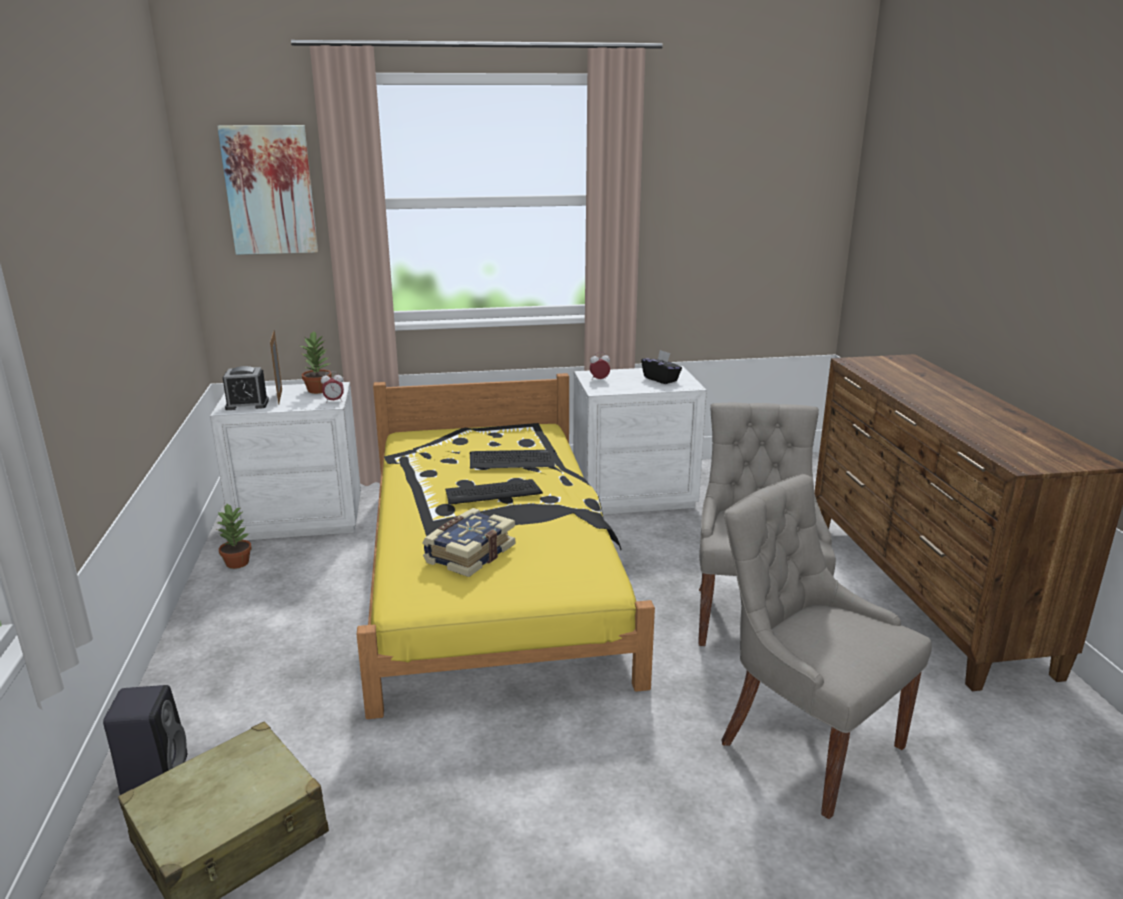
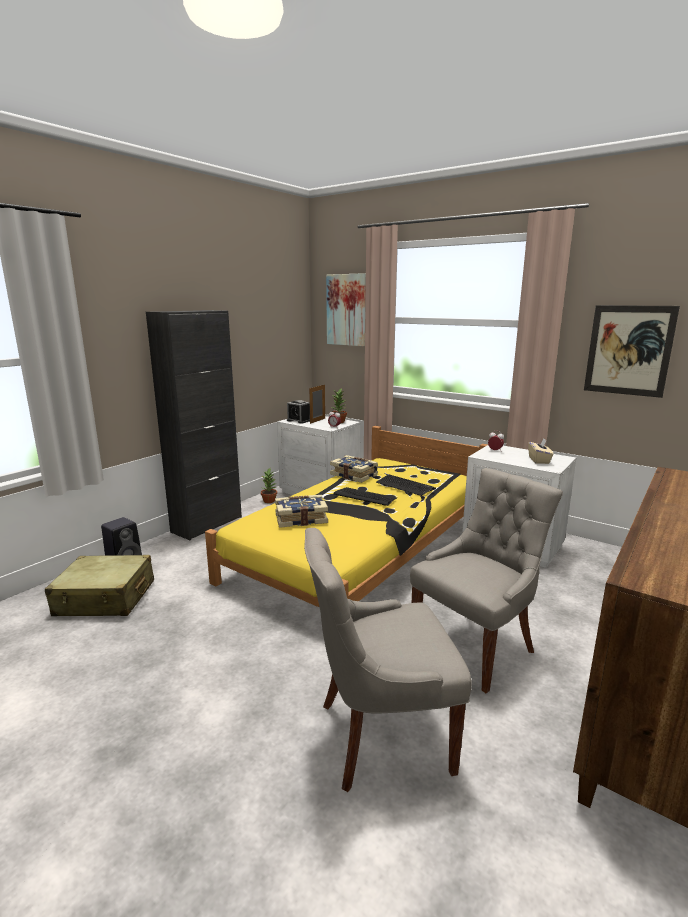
camera: 45 degrees right, 5 degrees down
(193, 644) = (207, 524): none -> black cabinet
(419, 468) = (354, 475): none -> book
(661, 379) = (539, 460): black tissue box -> beige tissue box
(710, 226) = (628, 350): none -> picture
(806, 743) = (380, 735): grey chair -> grey chair turned 105 degrees counterclockwise

